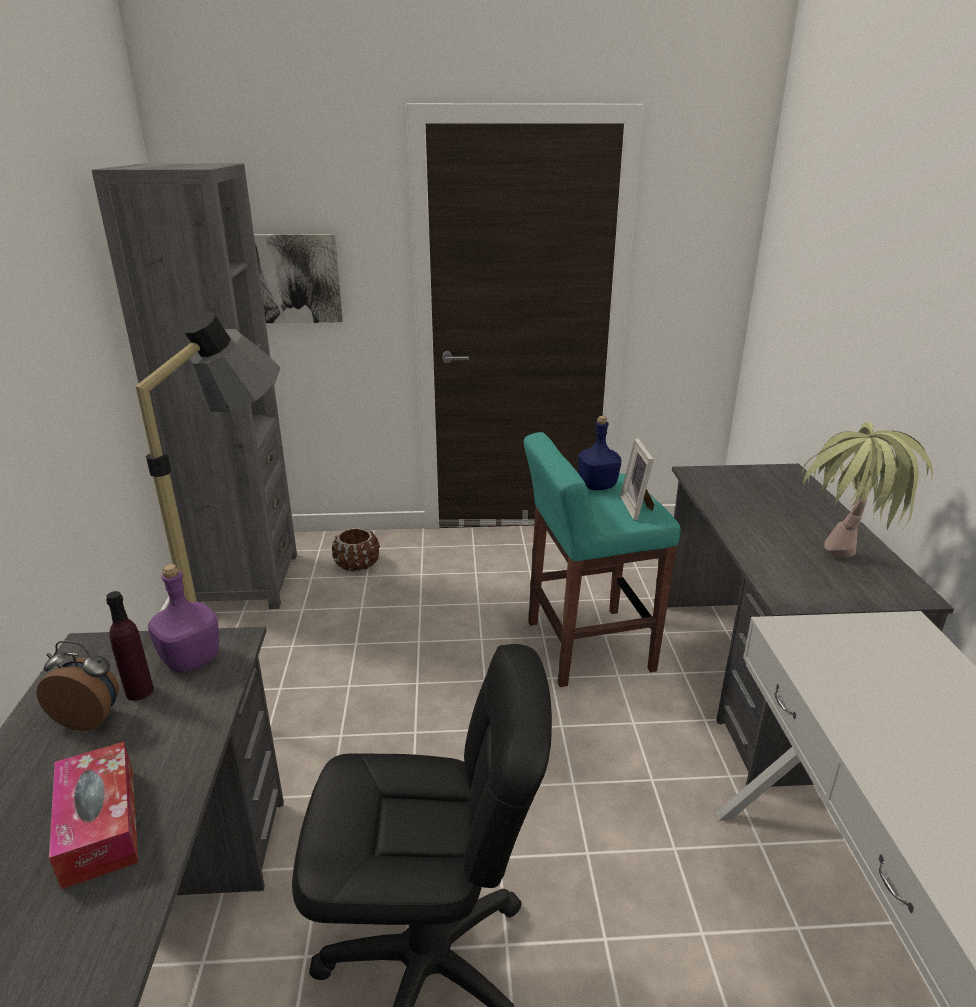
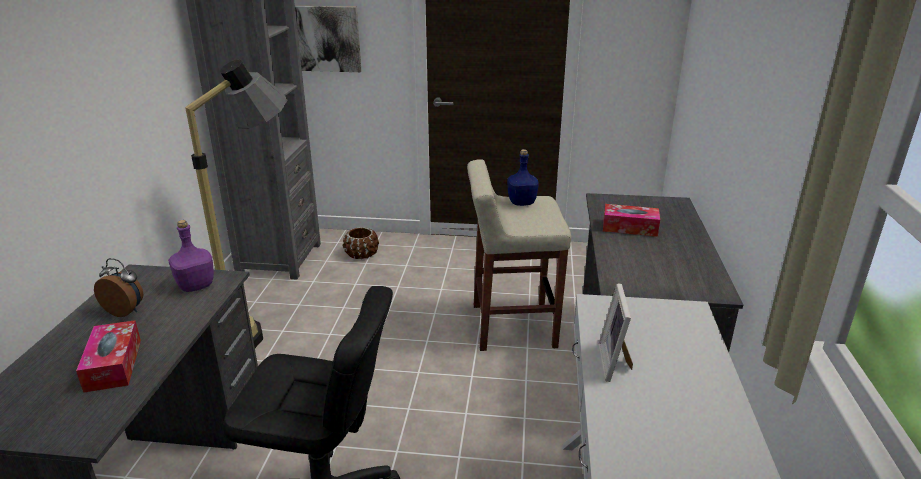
camera: 10 degrees right, 0 degrees up
(139, 691) = (159, 300): purple bottle -> none
(587, 646) = (511, 326): turquoise stool -> beige stool
(638, 508) = (544, 219): picture frame -> picture frame (615, 363)
(752, 511) = (629, 228): none -> tissue box
(839, 571) = (670, 273): potted plant -> none

